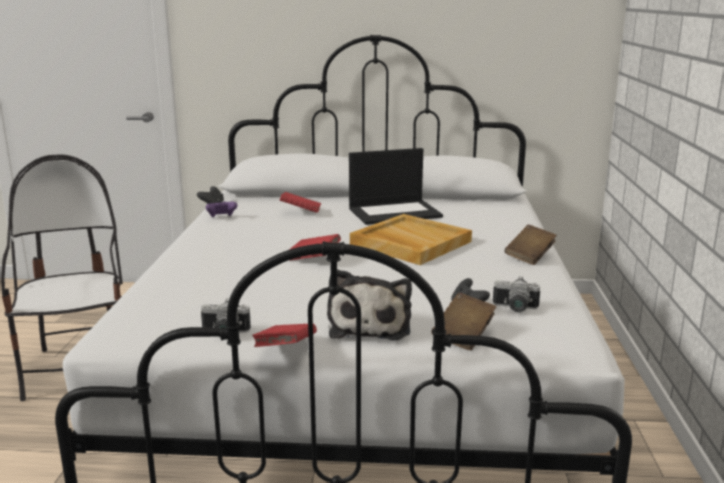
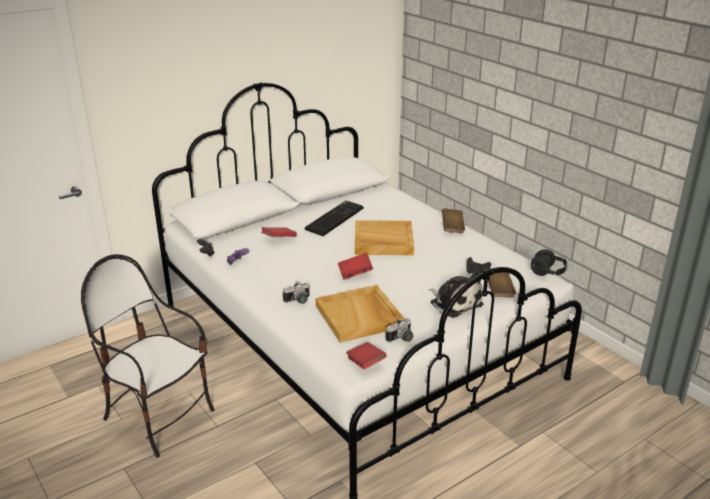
camera: 40 degrees left, 10 degrees up
(230, 295) = (360, 316): none -> beige tray
(285, 350) = (444, 334): red book -> red book (365, 363)
(395, 212) = (334, 218): laptop -> keyboard
(514, 308) = (495, 265): camera -> camera (298, 301)
(590, 344) = (548, 273): none -> black headphones

